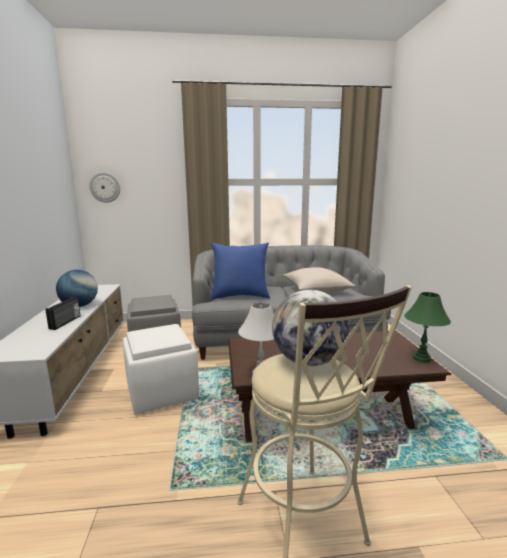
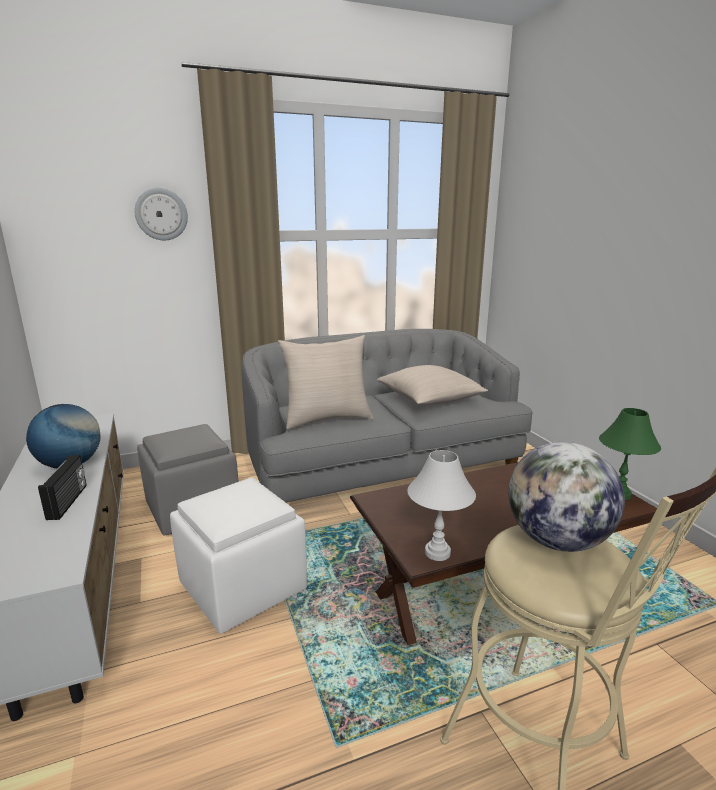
camera: 15 degrees left, 5 degrees up
(105, 187) = (65, 247): wall clock -> wall clock (161, 214)
(240, 296) = (327, 419): blue pillow -> beige pillow

